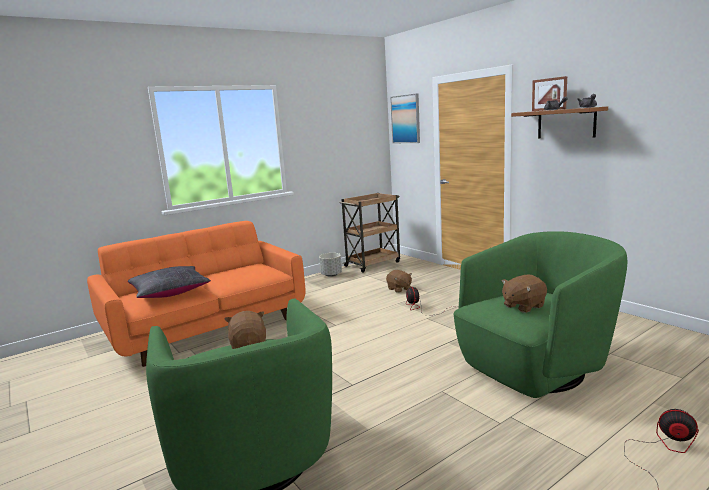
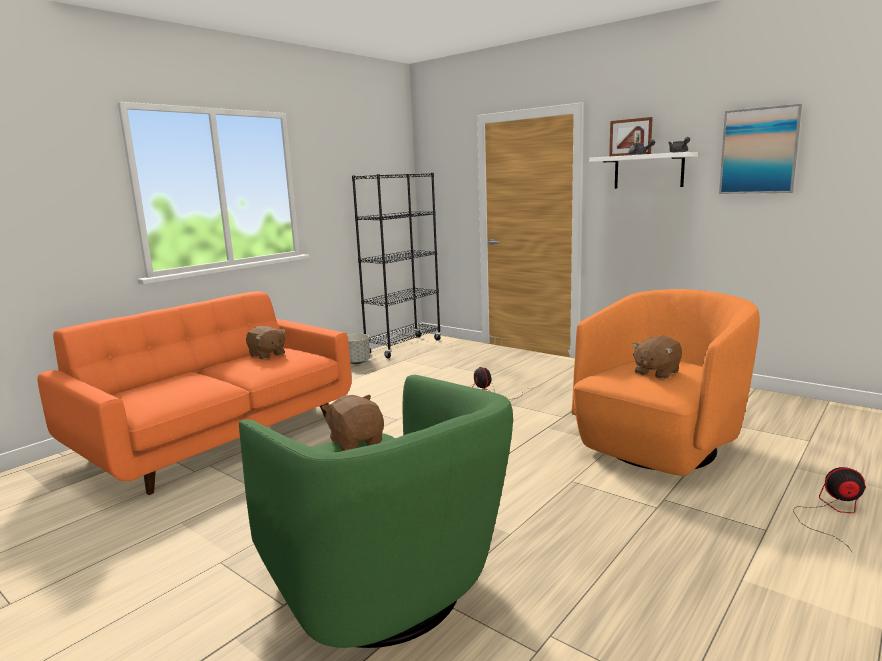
camera: 15 degrees left, 0 degrees up
(170, 292) = (178, 388): black pillow -> none
(373, 264) = (404, 347): brown cart -> black bookcase
(399, 289) = (453, 373): brown plush toy -> brown plush toy (267, 355)
(406, 119) = (440, 166): picture -> picture (759, 151)
(535, 368) = (659, 445): green armchair -> orange armchair
(566, 123) = (648, 171): brown shelf -> white shelf

